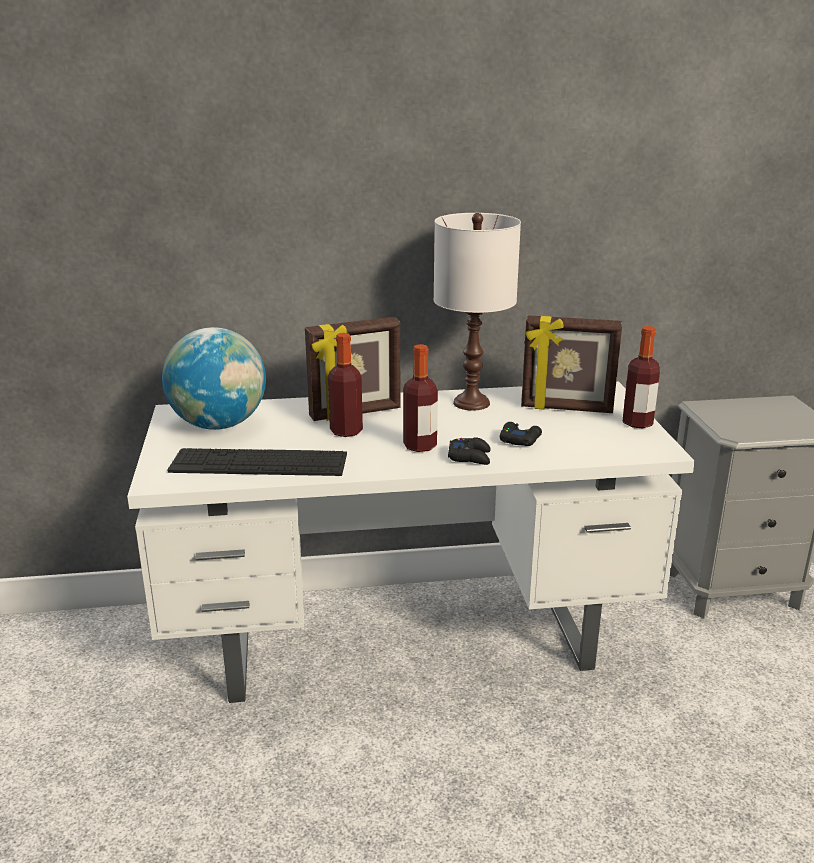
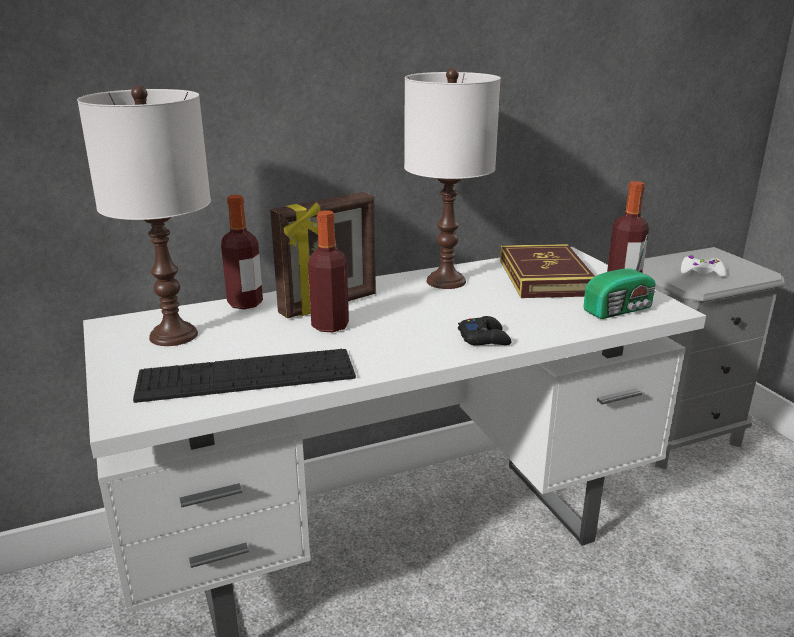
camera: 15 degrees left, 0 degrees up
(219, 425) = (174, 335): globe -> white table lamp
(420, 446) = (422, 333): bottle -> bottle (245, 303)
(519, 439) = (522, 313): black game controller -> none
(566, 409) = (544, 277): picture frame -> book
(614, 446) = (620, 309): none -> radio
(754, 420) = (701, 272): none -> white game controller

